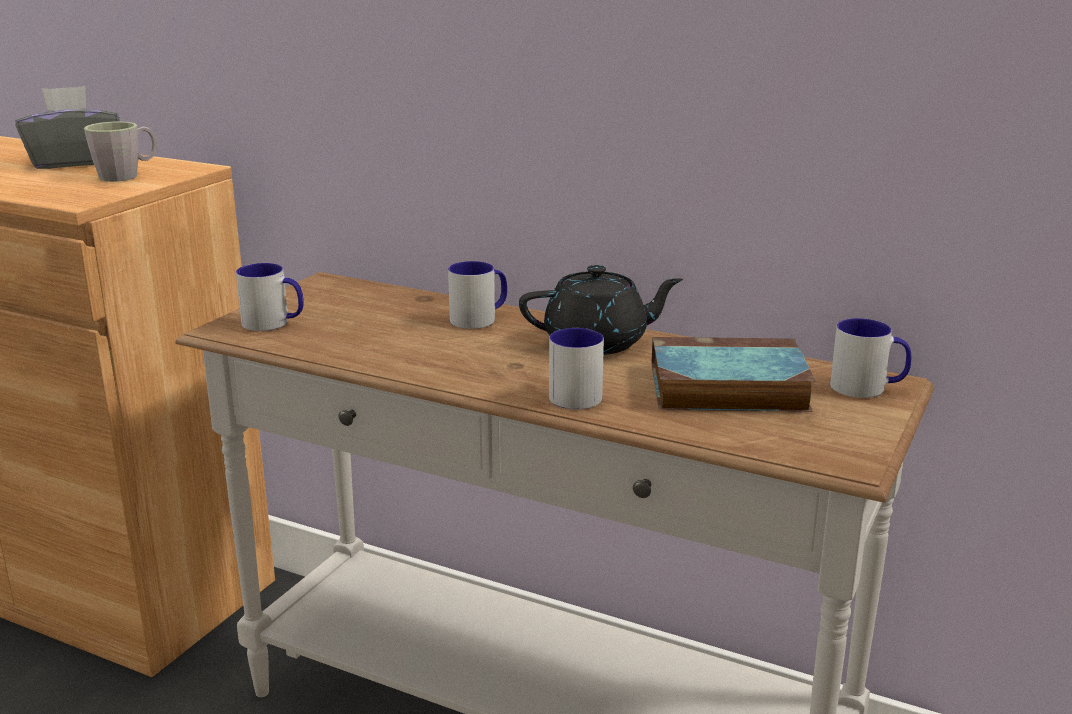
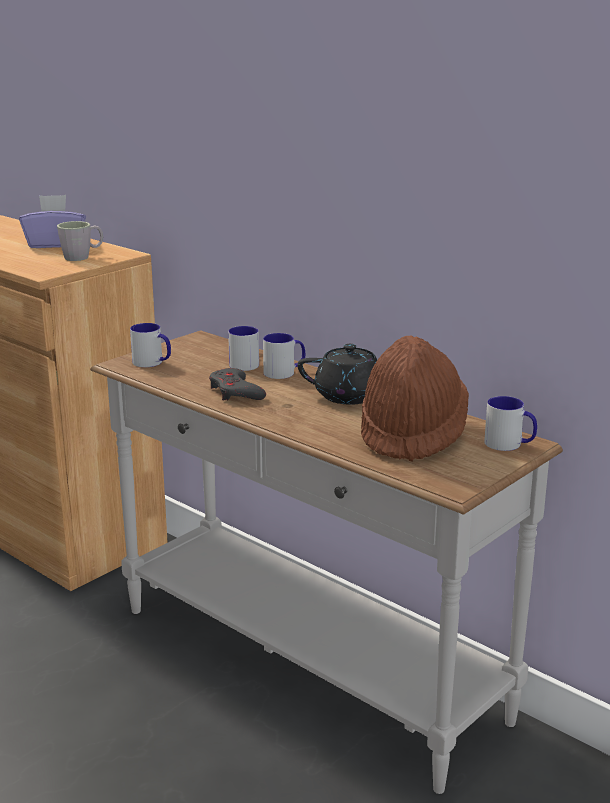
camera: 15 degrees right, 0 degrees up
(75, 162) = (56, 244): grey tissue box -> purple tissue box
(426, 353) = (235, 392): none -> grey game controller
(575, 393) = (312, 427): mug -> mug (246, 363)
(724, 387) = (412, 434): book -> brown hat

